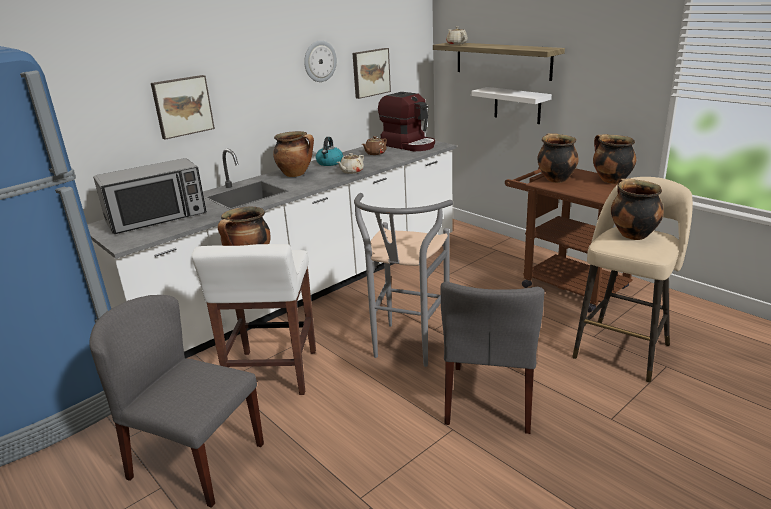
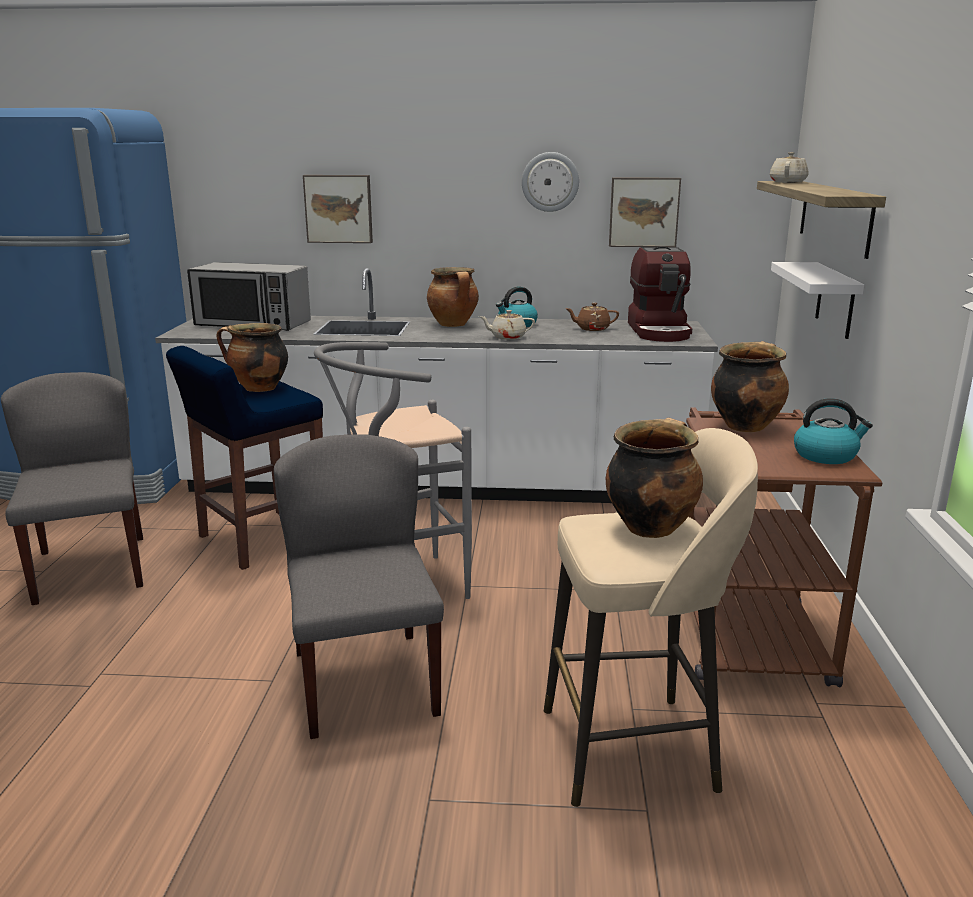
camera: 45 degrees right, 5 degrees down
(272, 374) = (260, 539): white stool -> blue stool
(490, 398) = (364, 681): grey chair -> grey chair turned 105 degrees clockwise
(610, 180) = (826, 455): cooking pot -> kettle

